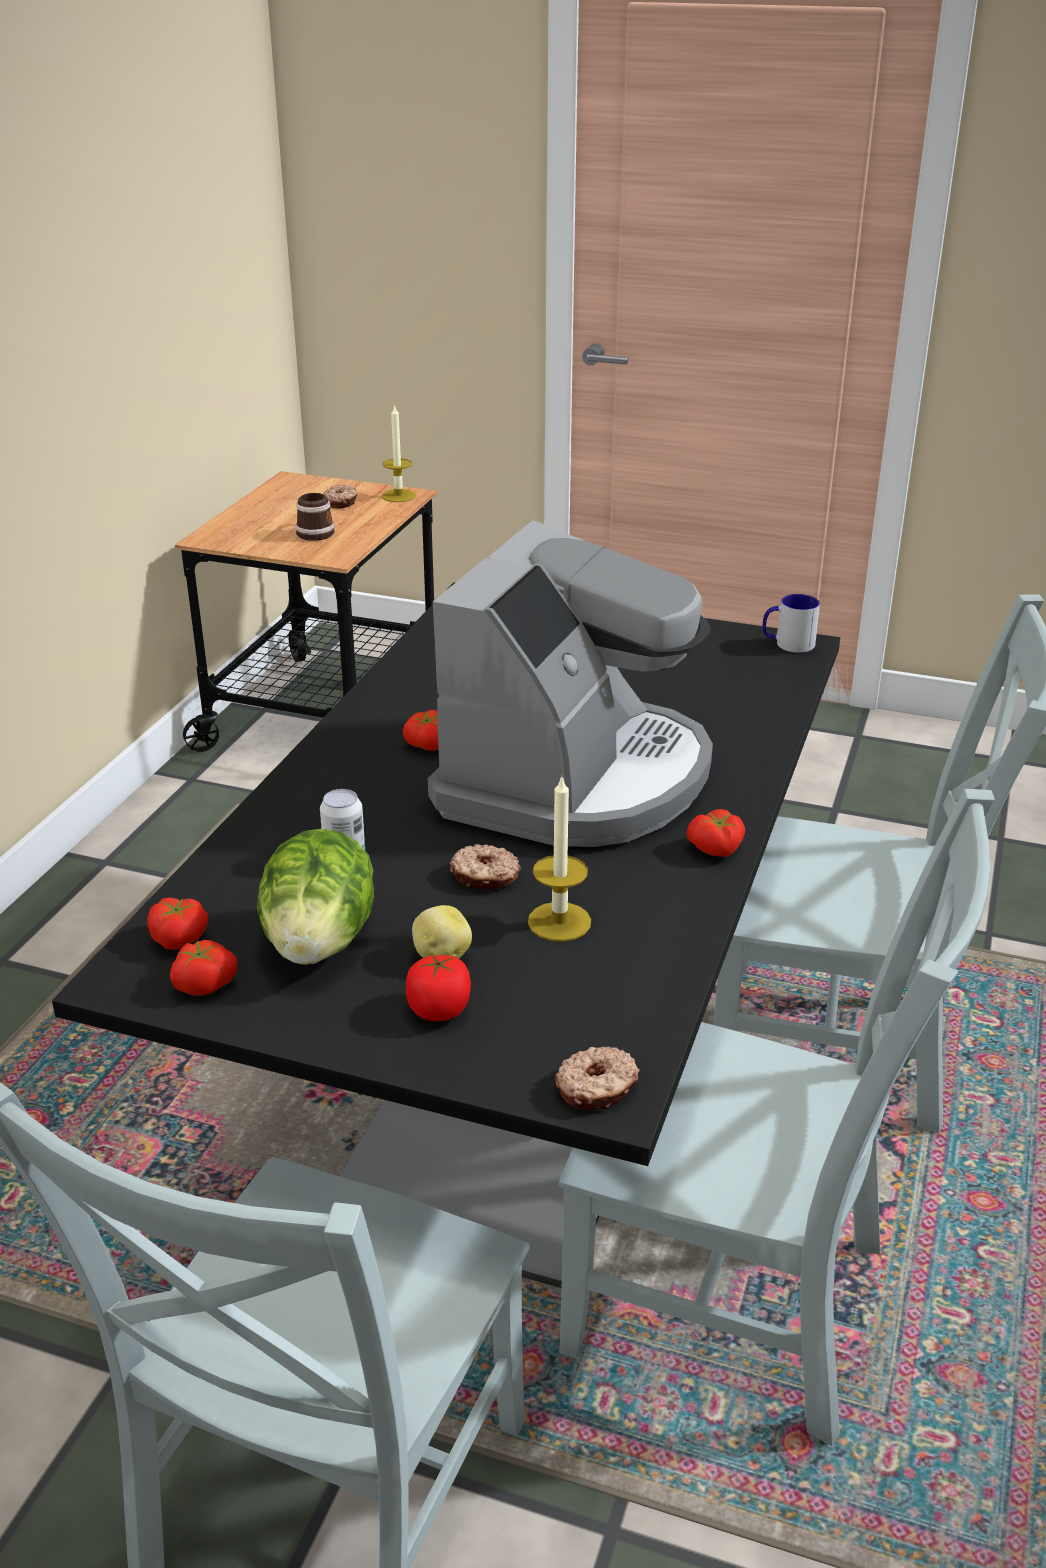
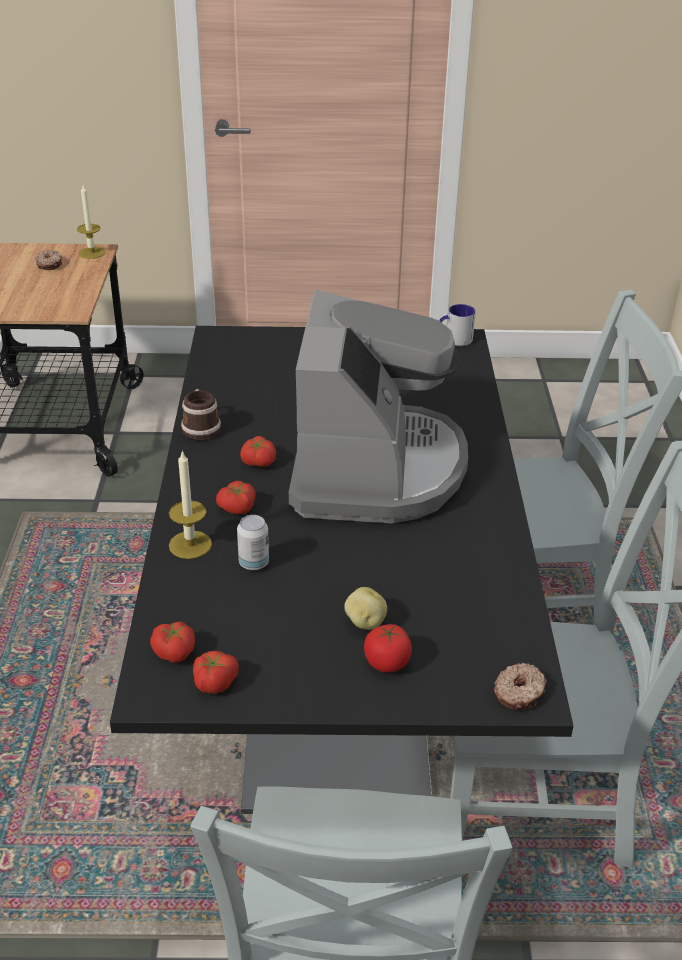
camera: 20 degrees left, 5 degrees up
(317, 531) = (46, 292): mug -> mug (201, 427)
(319, 943) = (276, 632): lettuce -> none
(485, 877) = (358, 556): donut -> none
(559, 922) = (427, 579): candle -> candle (190, 545)
(716, 850) = (495, 504): tomato -> tomato (238, 509)

